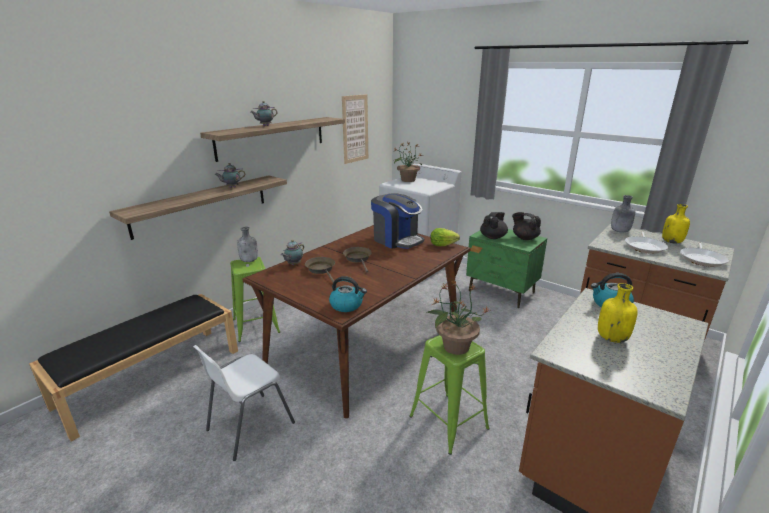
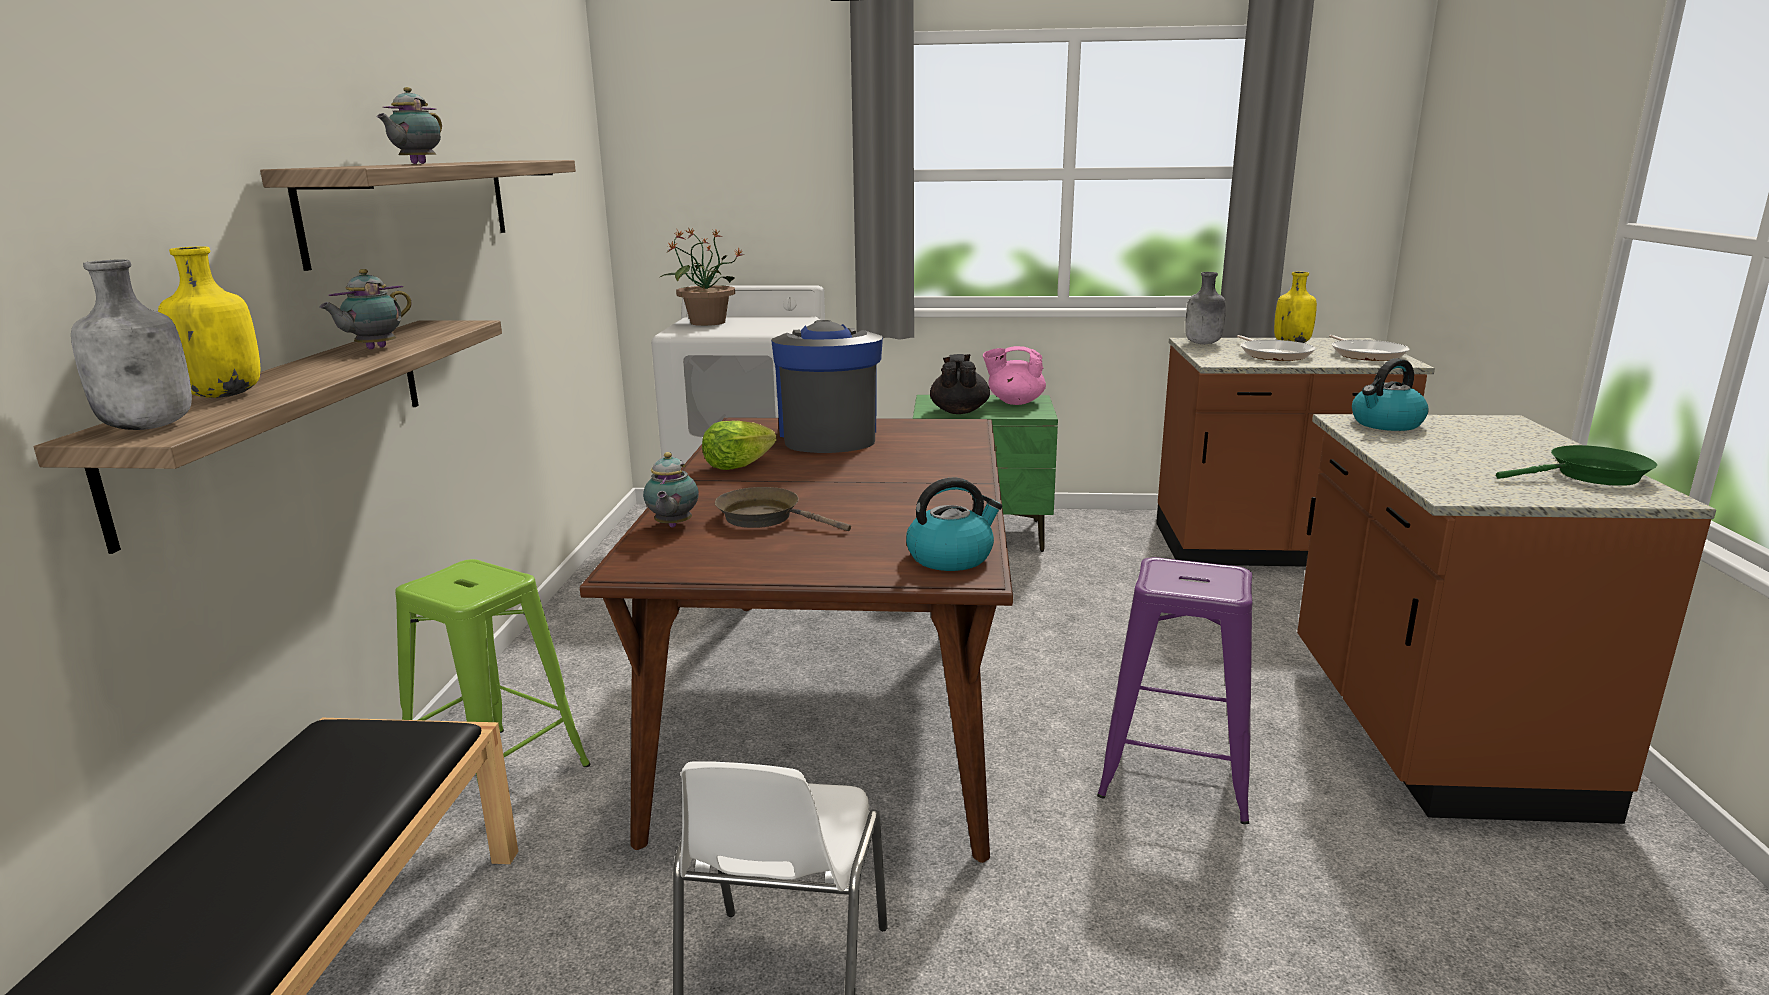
camera: 35 degrees left, 5 degrees down
(249, 260) = (458, 573): grey bottle -> grey bottle (151, 426)
(355, 129) = (554, 201): picture -> none
(358, 259) = (811, 481): brown frying pan -> none
(397, 240) = (828, 436): coffee machine -> coffee machine turned 105 degrees counterclockwise
(442, 245) = (936, 425): lettuce -> lettuce (737, 466)
(448, 421) = (1173, 774): green stool -> purple stool
(455, 346) = (1198, 579): potted plant -> none
(524, 238) = (1014, 402): black teapot -> pink teapot
(611, 338) = (1473, 458): yellow bottle -> yellow bottle (223, 395)
(654, 370) = (1591, 476): none -> green frying pan

